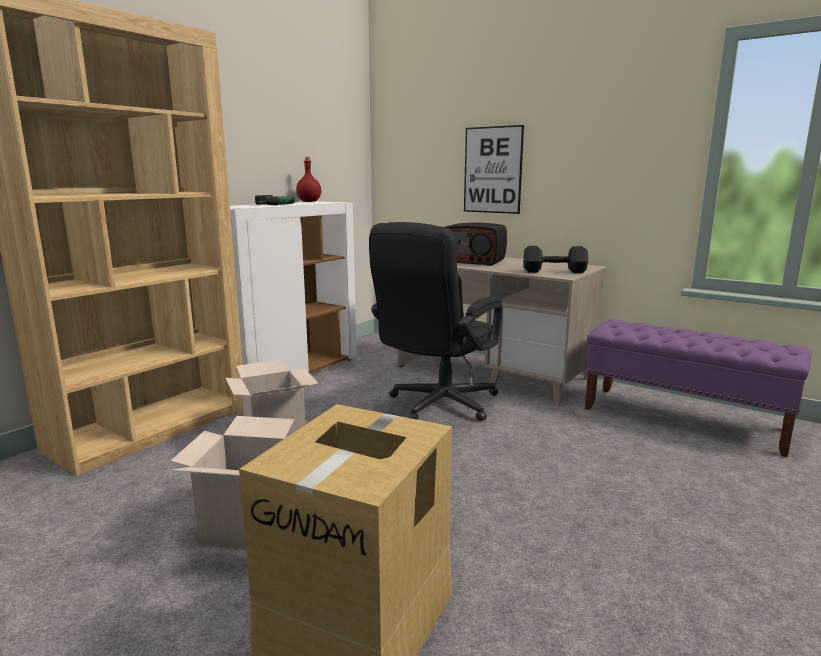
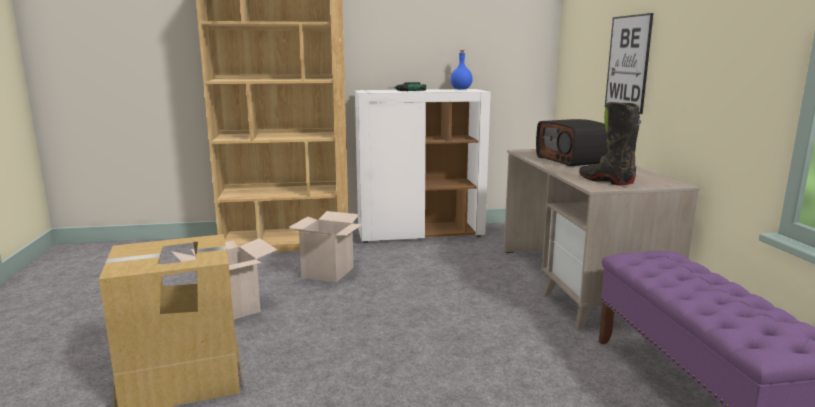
camera: 45 degrees right, 0 degrees up
(309, 202) = (461, 89): red bottle -> blue bottle
(437, 406) = (470, 290): black office chair -> none
(552, 271) = (606, 181): black dumbbell -> black boot

